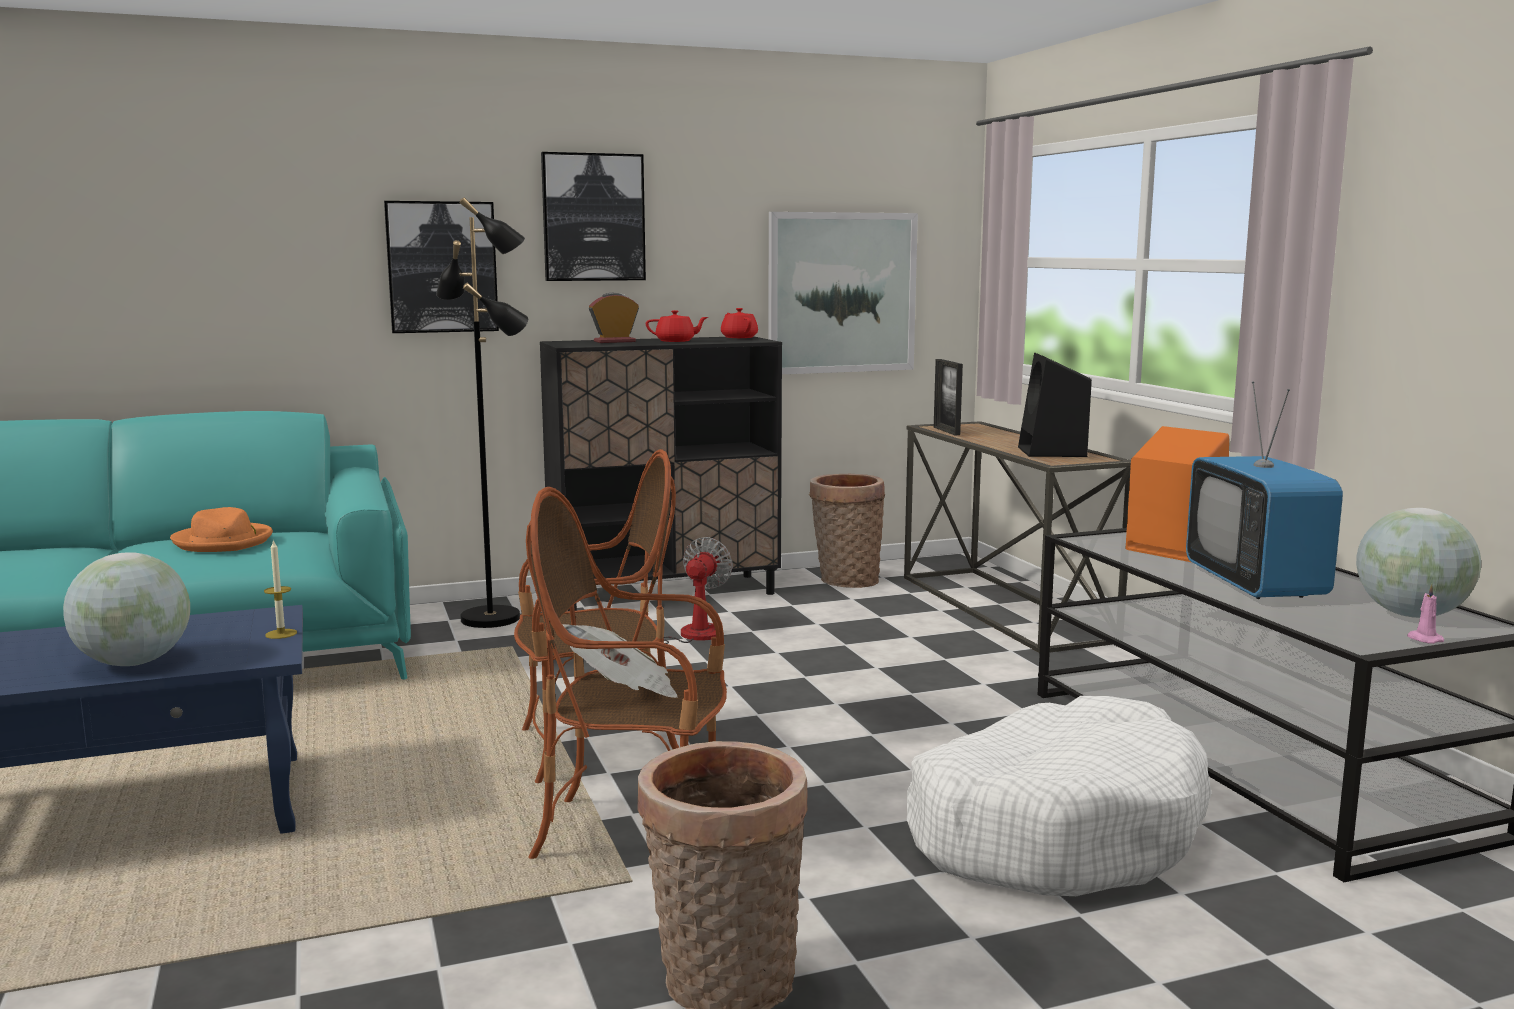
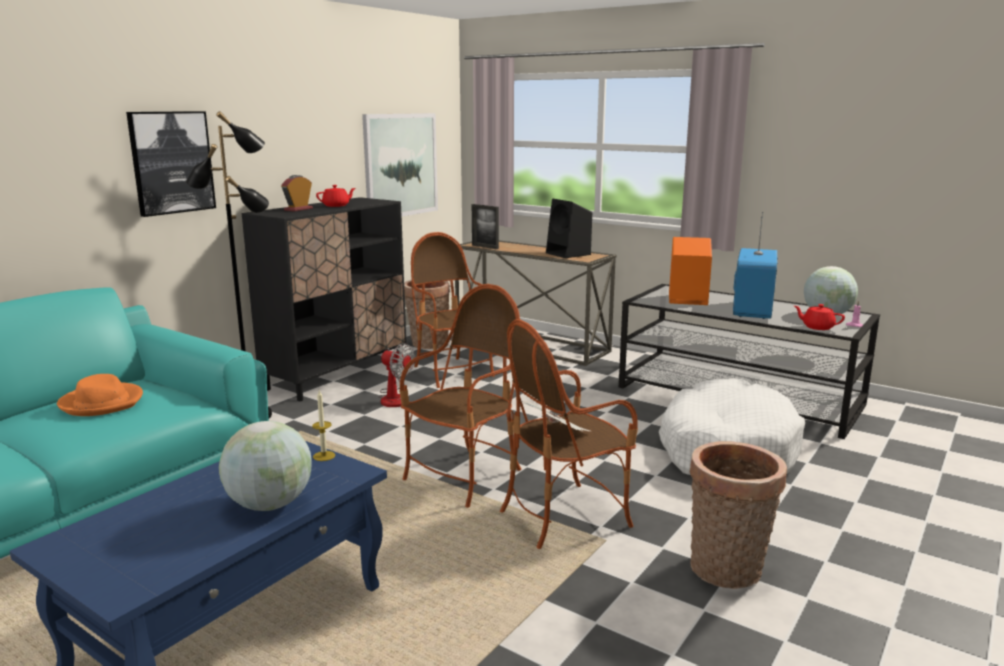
camera: 35 degrees left, 5 degrees up
(593, 217) = (266, 121): picture -> none
(685, 635) = (394, 397): fan -> fan turned 135 degrees clockwise
(739, 337) = (360, 199): red teapot -> red teapot (817, 327)
(816, 621) = (452, 372): none -> armchair
(1255, 584) = (751, 311): television -> television turned 120 degrees counterclockwise

